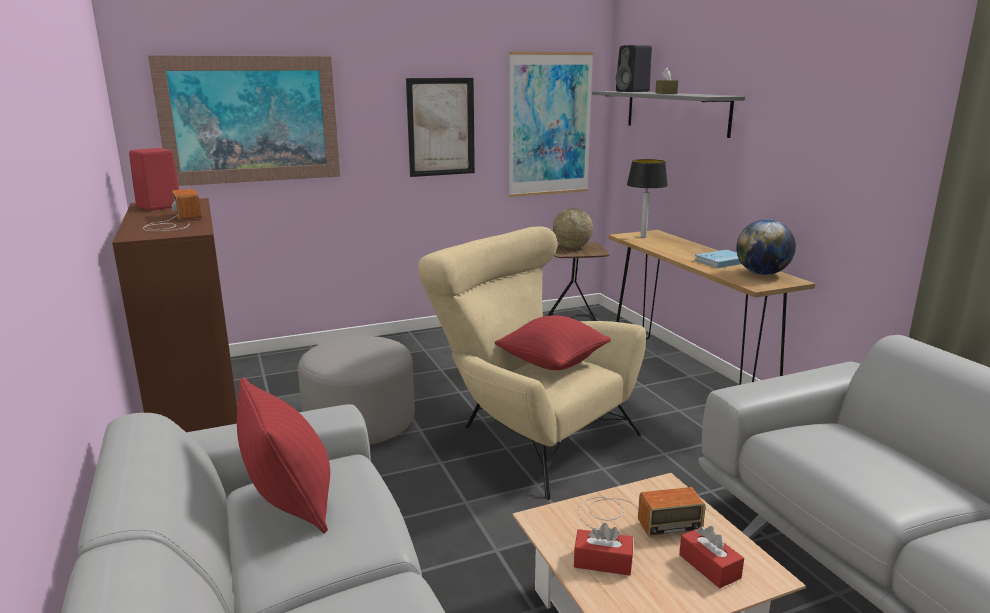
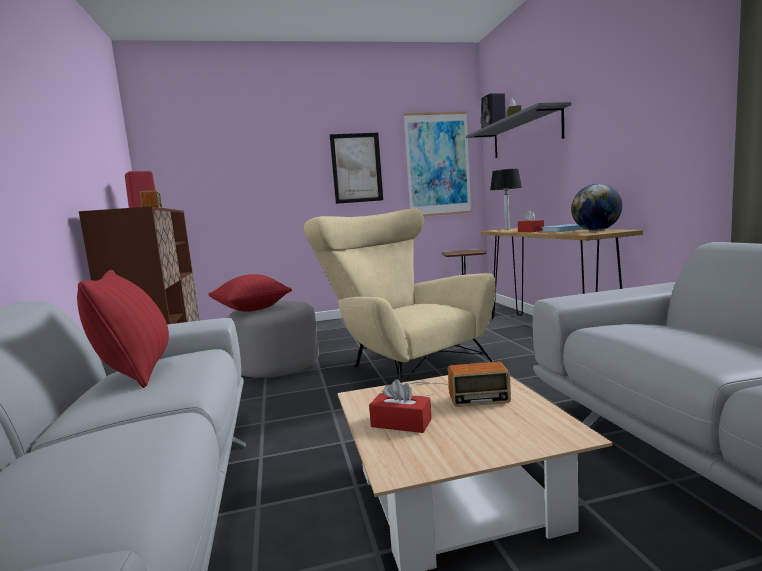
camera: 10 degrees right, 10 degrees down
(250, 120) = (222, 166): picture -> none
(552, 363) = (416, 305): red pillow -> red pillow (251, 309)
(572, 247) = (460, 251): globe -> none
(709, 566) = (508, 427): red tissue box -> red tissue box (530, 231)

